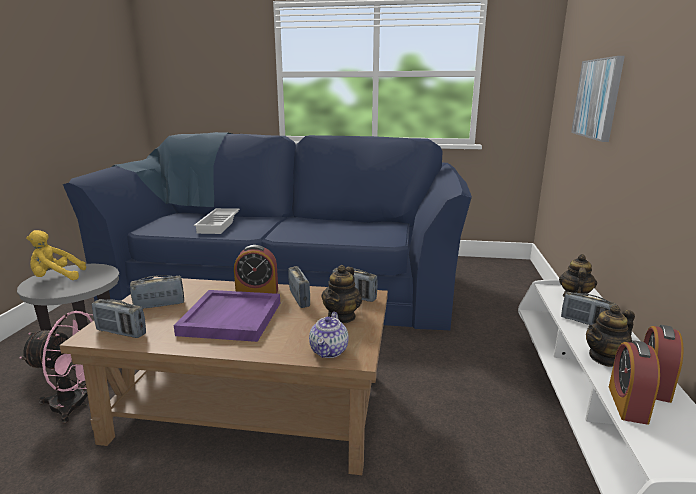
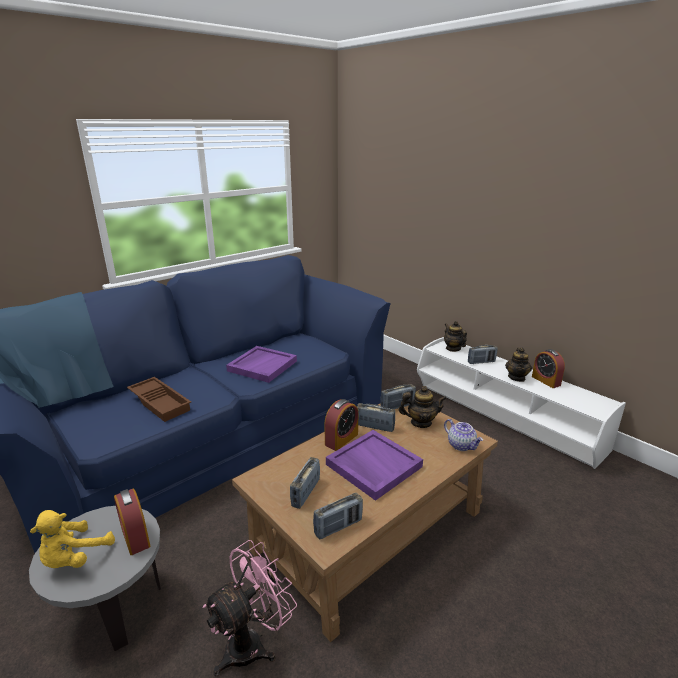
camera: 50 degrees left, 5 degrees up
(219, 224) = (161, 402): white tray -> brown tray
(320, 229) = (262, 365): none -> purple tray
(342, 316) = (421, 422): teapot -> teapot turned 60 degrees counterclockwise
(597, 98) = (413, 212): picture -> none
(627, 404) = (554, 395): alarm clock -> alarm clock (135, 536)

